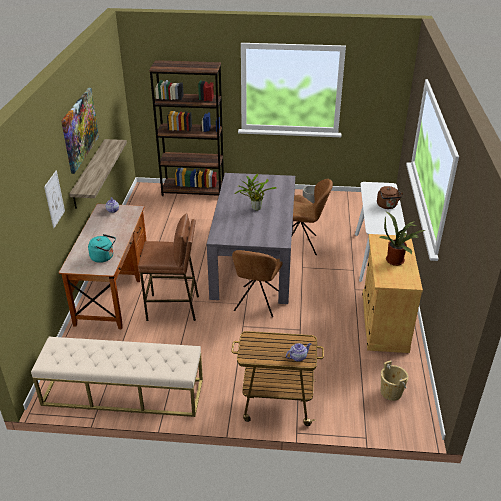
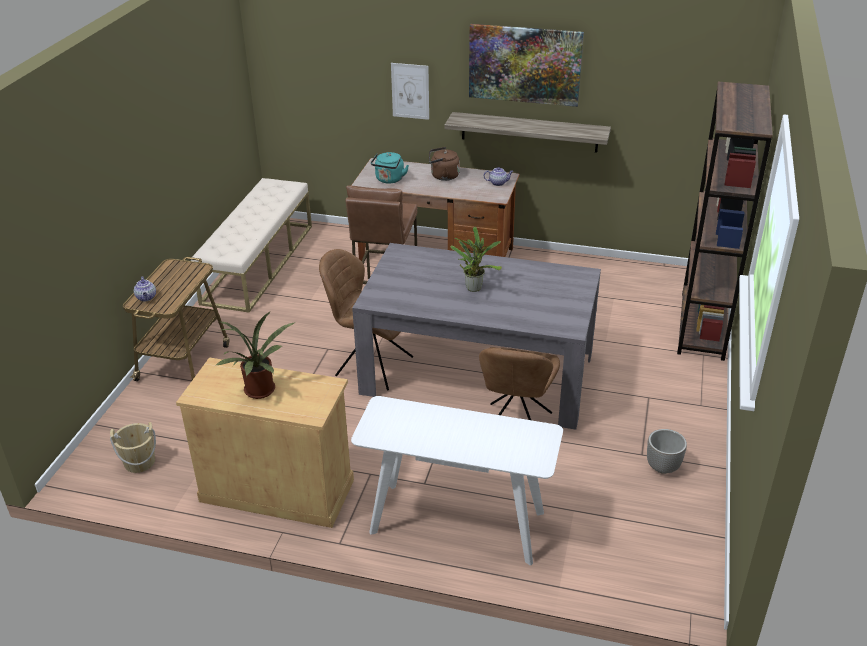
camera: 100 degrees right, 0 degrees up
(387, 206) = (457, 441): brown kettle -> brown kettle (443, 176)

